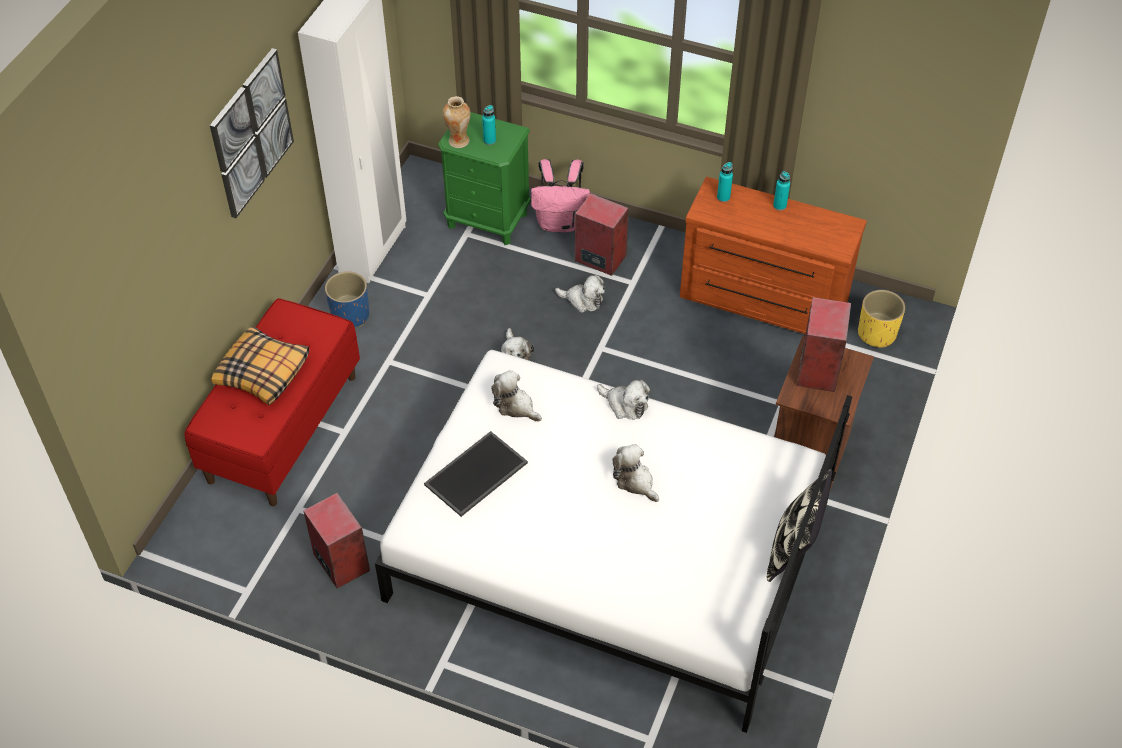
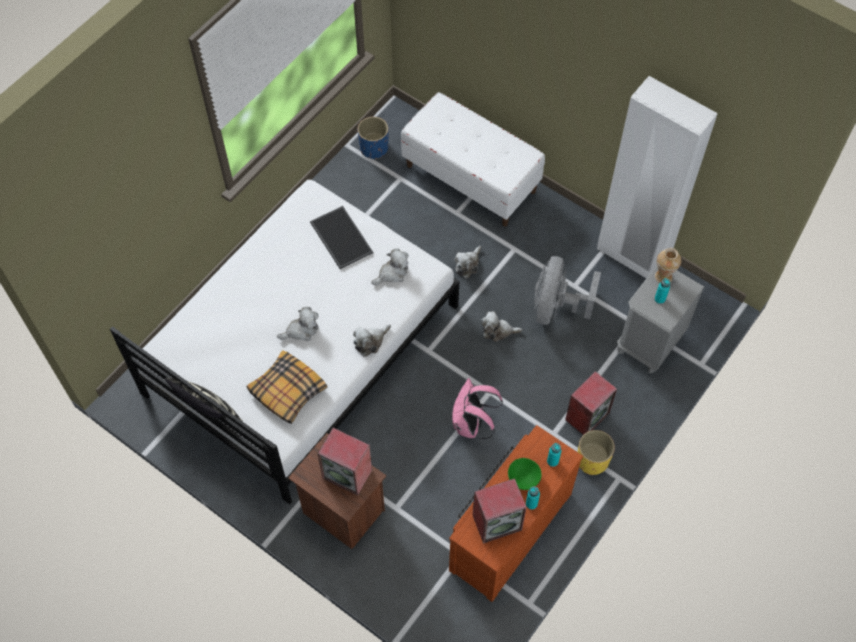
camera: 105 degrees right, 10 degrees up
(251, 133) = (583, 65): picture -> none
(263, 373) = (474, 137): pillow -> pillow (287, 391)
(282, 427) = (471, 178): red bench -> white bench
(340, 562) = (351, 195): speaker -> speaker (497, 521)
(350, 315) = (566, 232): blue planter -> blue planter (374, 148)
(464, 307) = (556, 307): none -> grey fan
(488, 220) = (649, 343): green nightstand -> grey nightstand
(560, 223) = (635, 396): pink backpack -> pink backpack (471, 425)
(583, 300) = (542, 391): plush toy -> plush toy (467, 265)
(754, 216) = (523, 478): none -> green bowl
(877, 334) = (447, 611): yellow planter -> yellow planter (592, 460)

